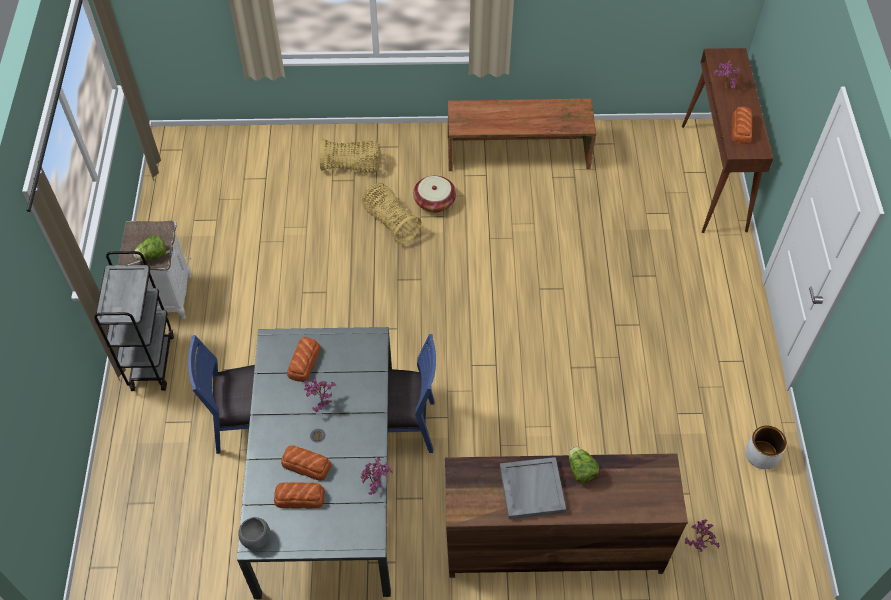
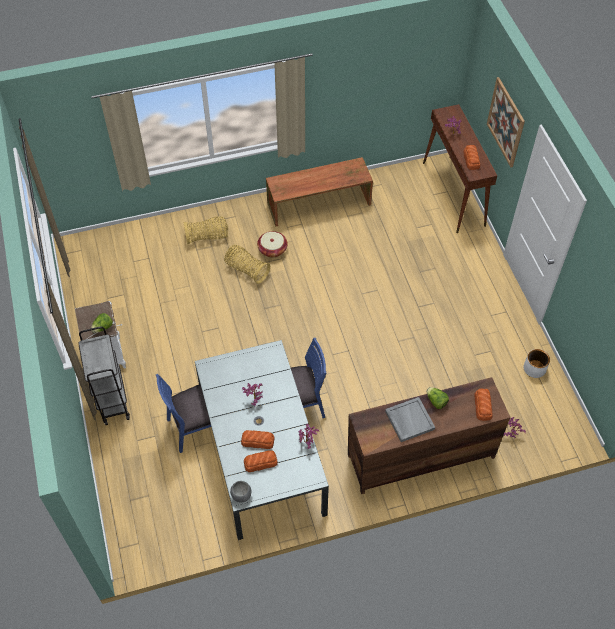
camera: 15 degrees left, 0 degrees up
(303, 362) = (233, 375): bread -> bread (483, 406)
(799, 79) = (506, 122): none -> picture

